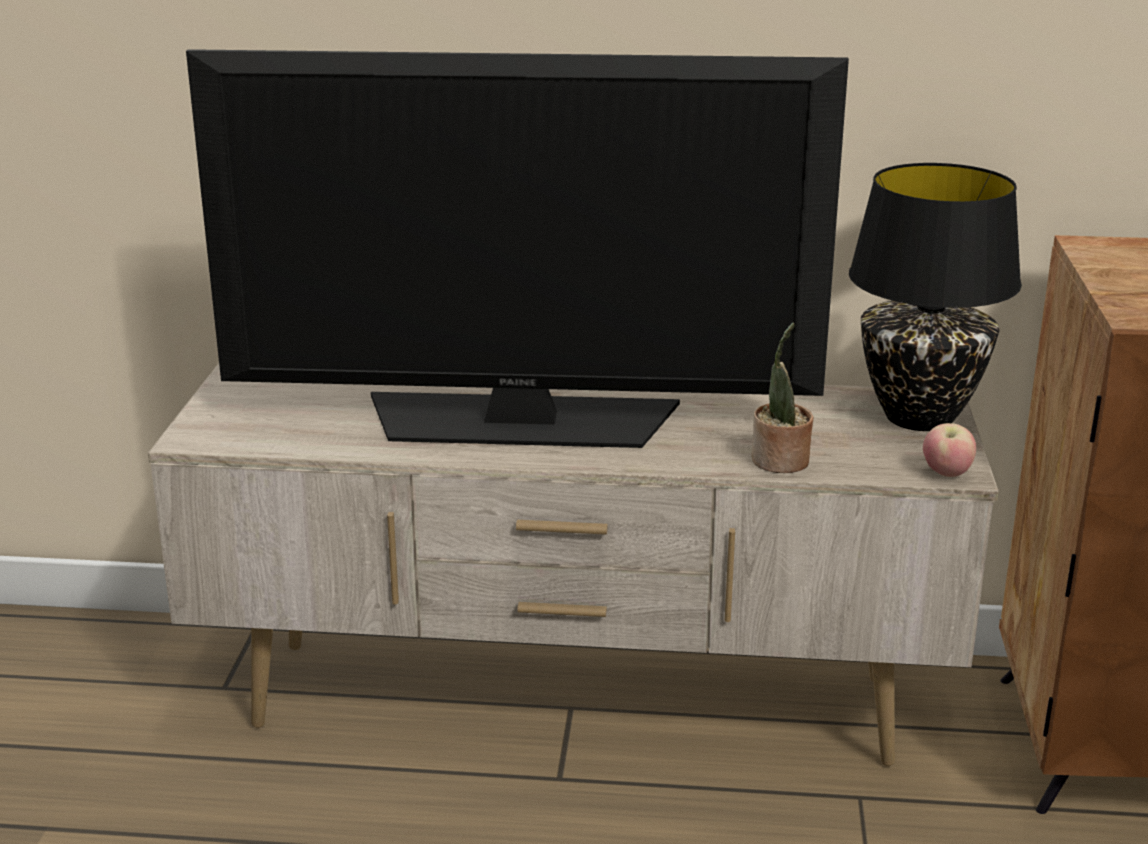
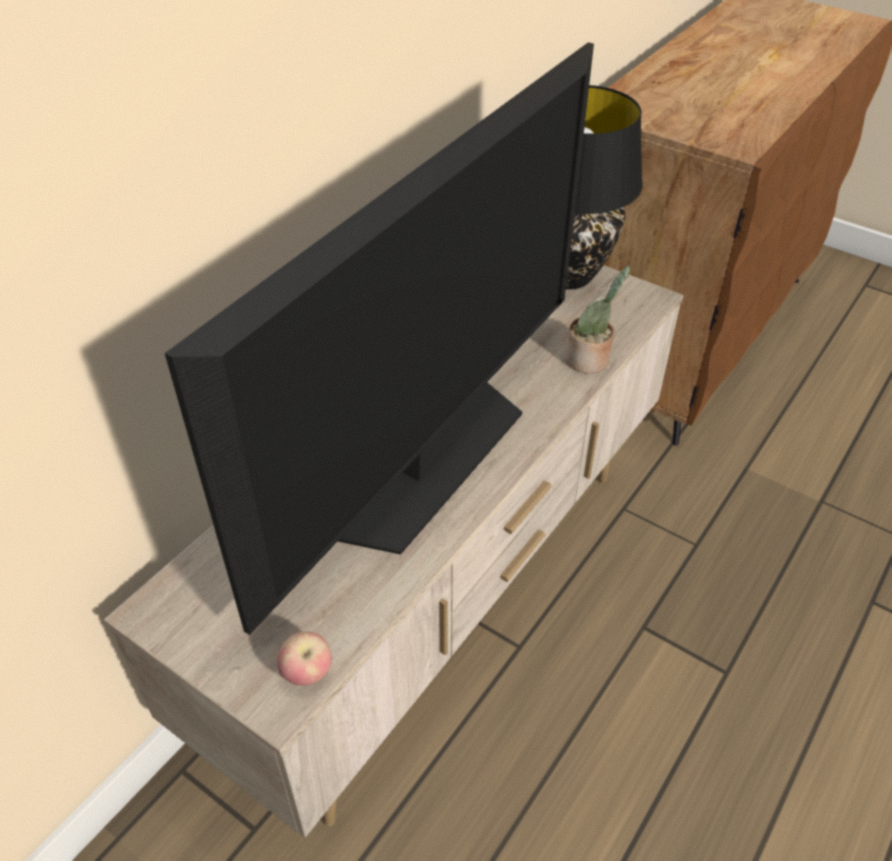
camera: 60 degrees left, 20 degrees up
(946, 474) = (651, 303): apple -> apple (307, 673)

